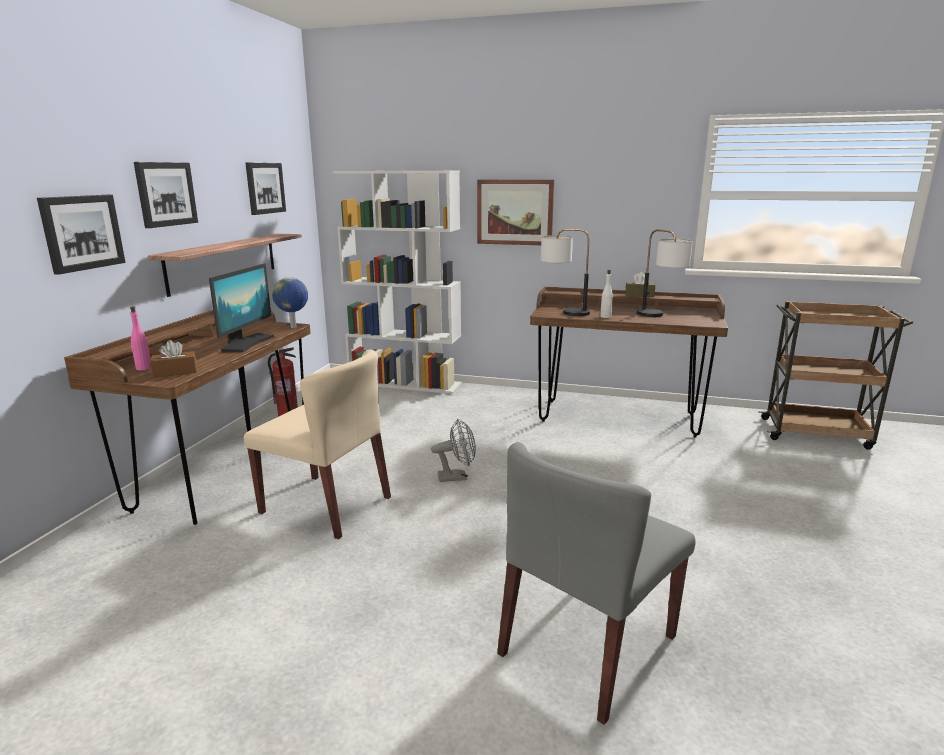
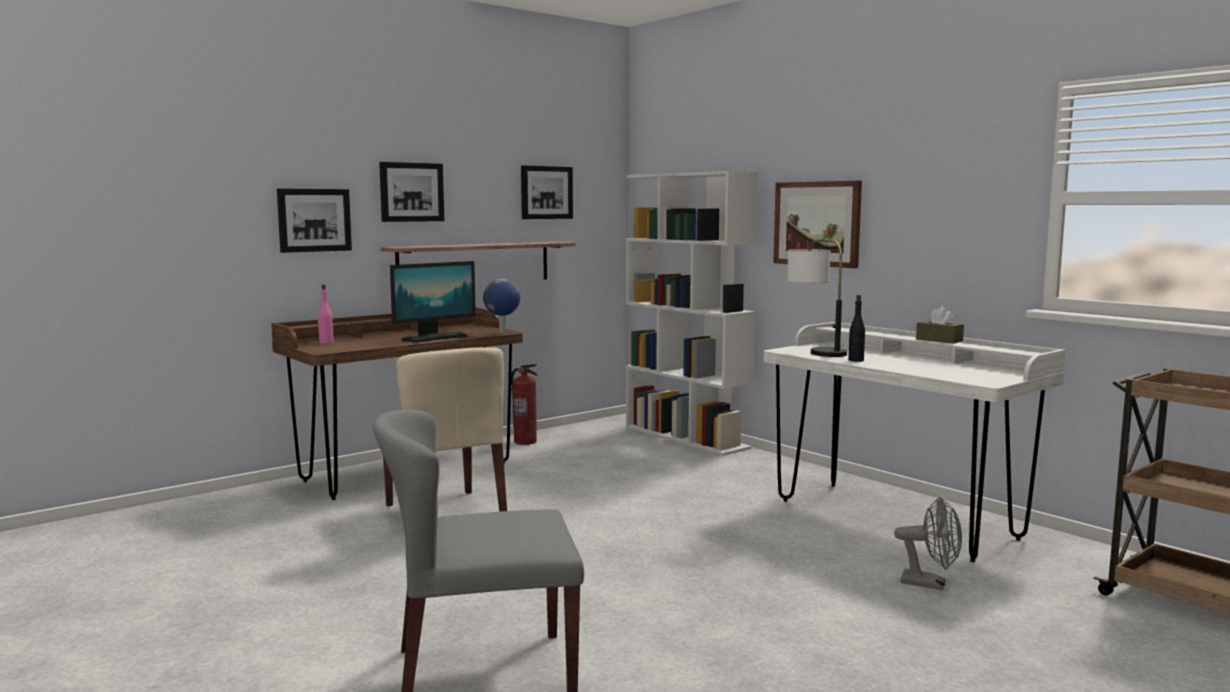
camera: 35 degrees right, 10 degrees down
(175, 372) = (339, 347): brown tissue box -> none
(457, 477) = (596, 524): grey fan -> grey fan (930, 584)
(605, 317) = (856, 360): white bottle -> black bottle
(618, 417) = (895, 519): brown desk -> white desk
(659, 316) = (933, 368): table lamp -> none

